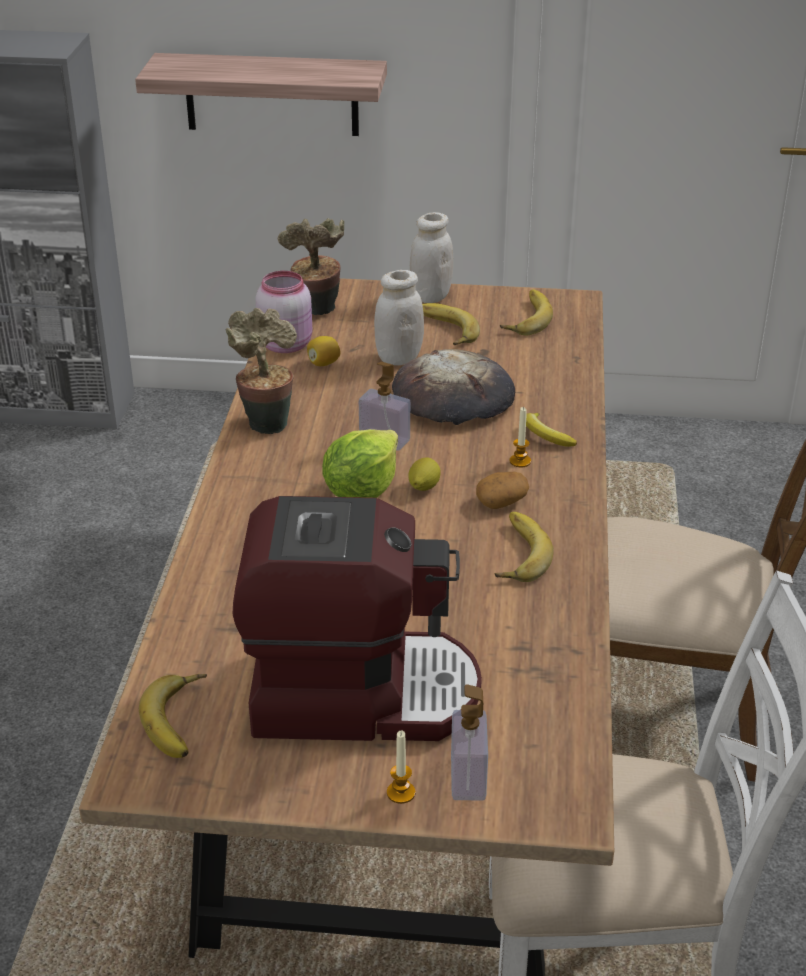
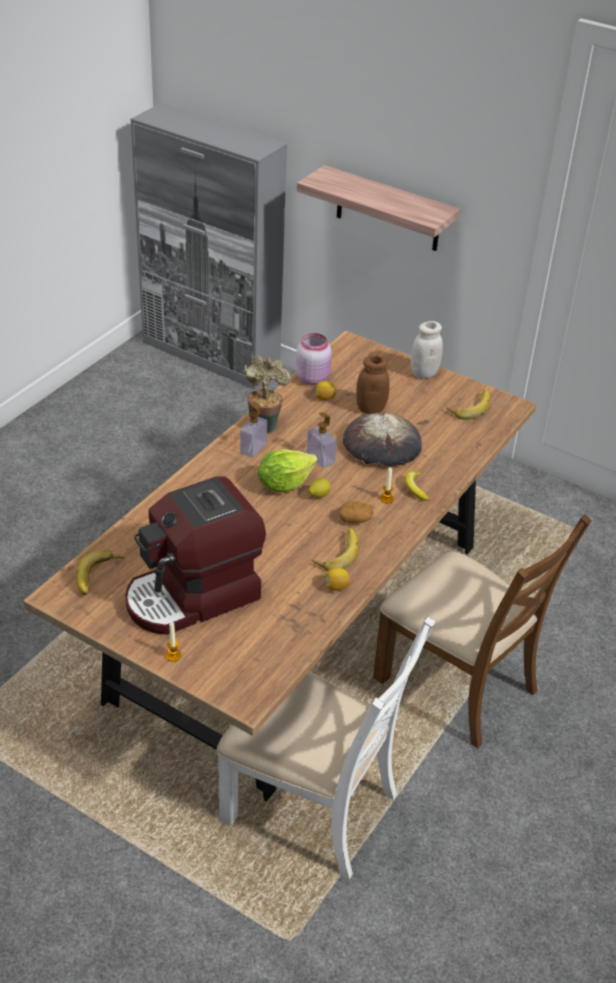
camera: 25 degrees right, 5 degrees up
(316, 311) = (347, 362): potted plant -> none
(359, 692) = (193, 596): coffee machine -> coffee machine turned 120 degrees clockwise
(398, 358) = (371, 409): white jar -> brown jar
(444, 330) = (413, 399): banana -> none
(468, 778) = (211, 662): soap dispenser -> soap dispenser (253, 448)
(555, 599) = (336, 587): none -> lemon

